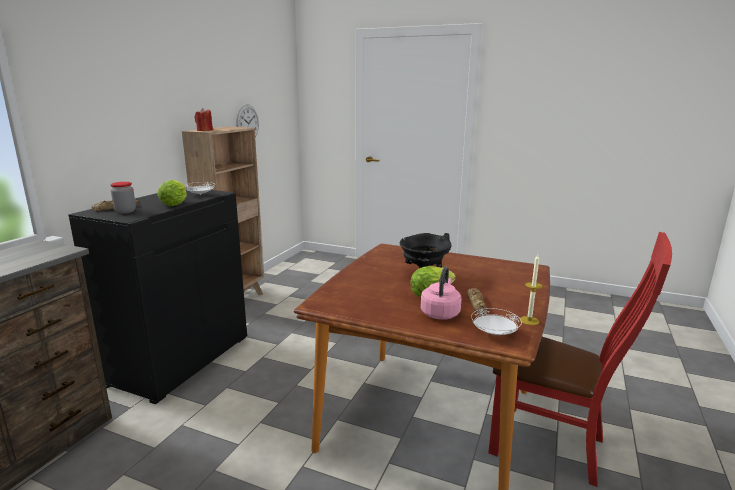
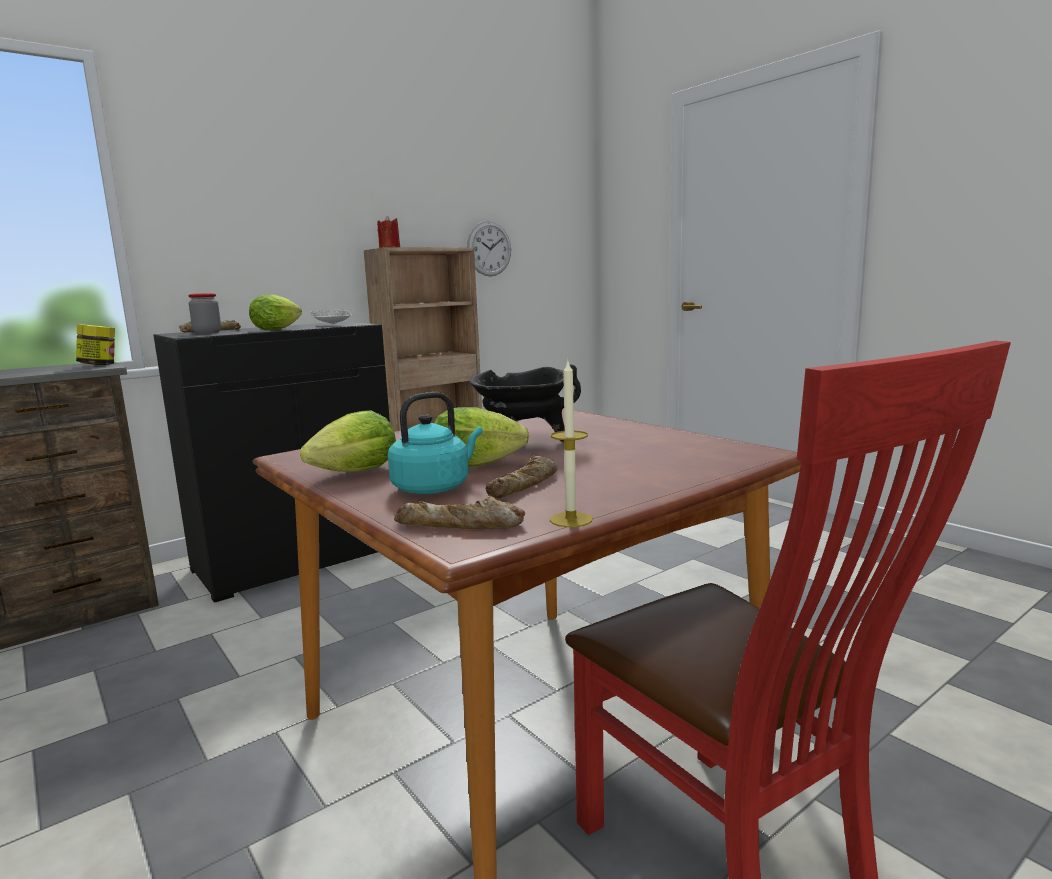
camera: 30 degrees right, 5 degrees down
(53, 248) = (99, 365): none -> jar
(381, 312) = (351, 474): none -> lettuce
(440, 313) = (434, 487): pink kettle -> turquoise kettle
(494, 333) = (460, 525): white plate -> bread

